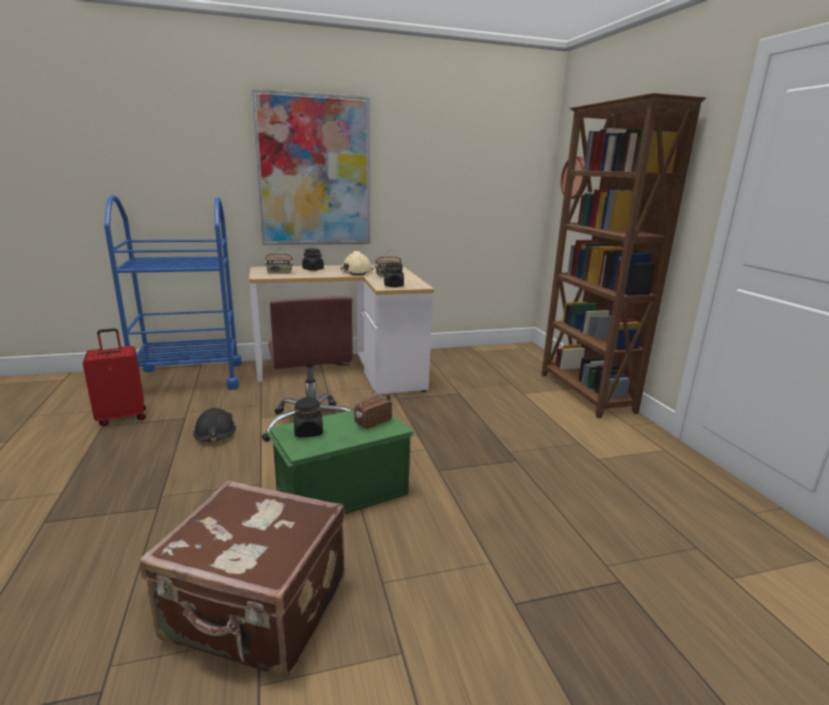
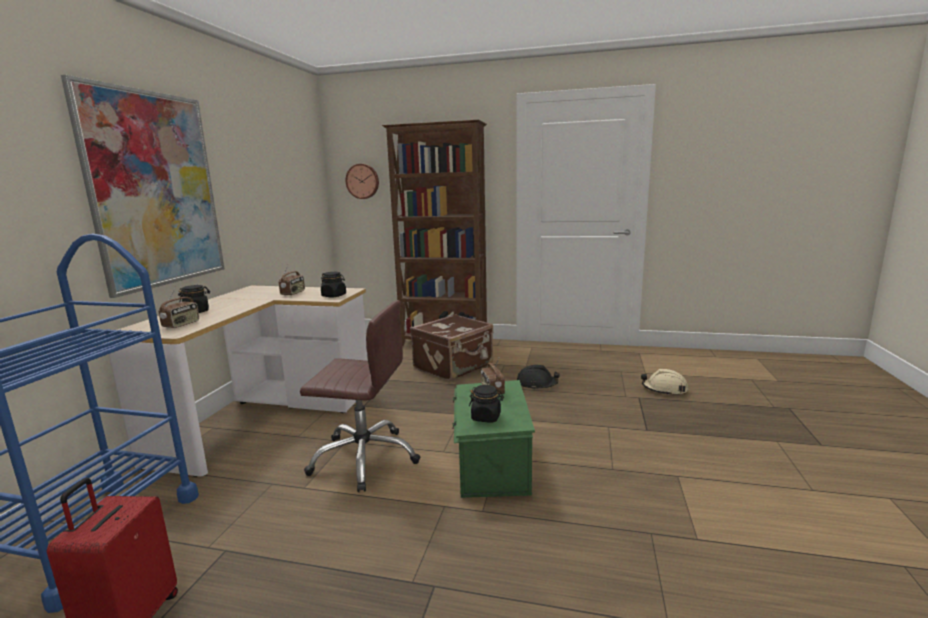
camera: 60 degrees left, 5 degrees down
(215, 433) = (303, 526): black hard hat -> black hard hat (537, 384)
(257, 612) = (626, 530): brown suitcase -> brown suitcase (454, 367)
(356, 271) = (249, 299): beige hard hat -> beige hard hat (664, 389)

